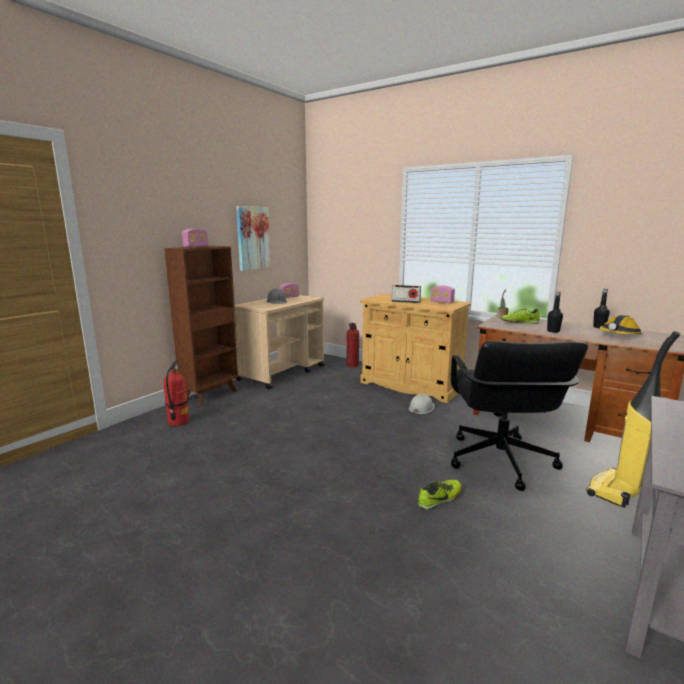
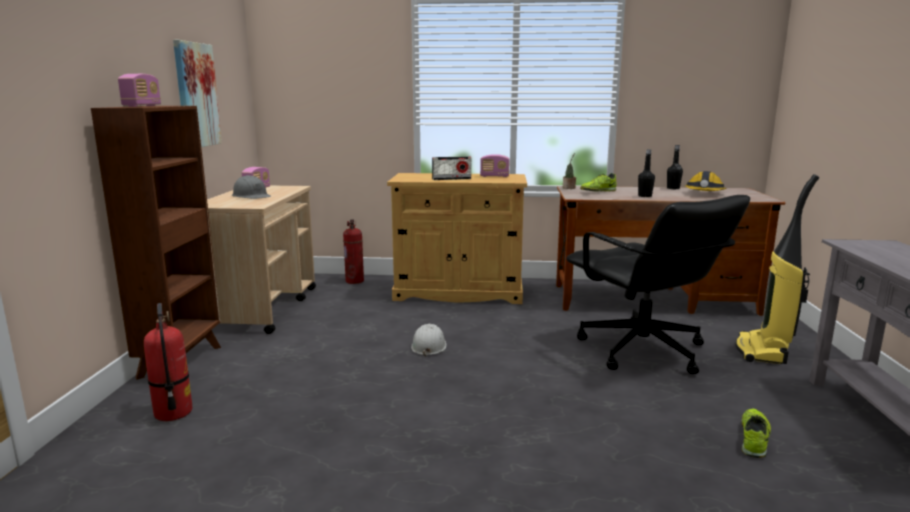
camera: 30 degrees left, 0 degrees up
(421, 408) = (502, 315): white hard hat -> white hard hat (428, 346)
(440, 499) = (636, 405): shoe -> shoe (754, 438)

